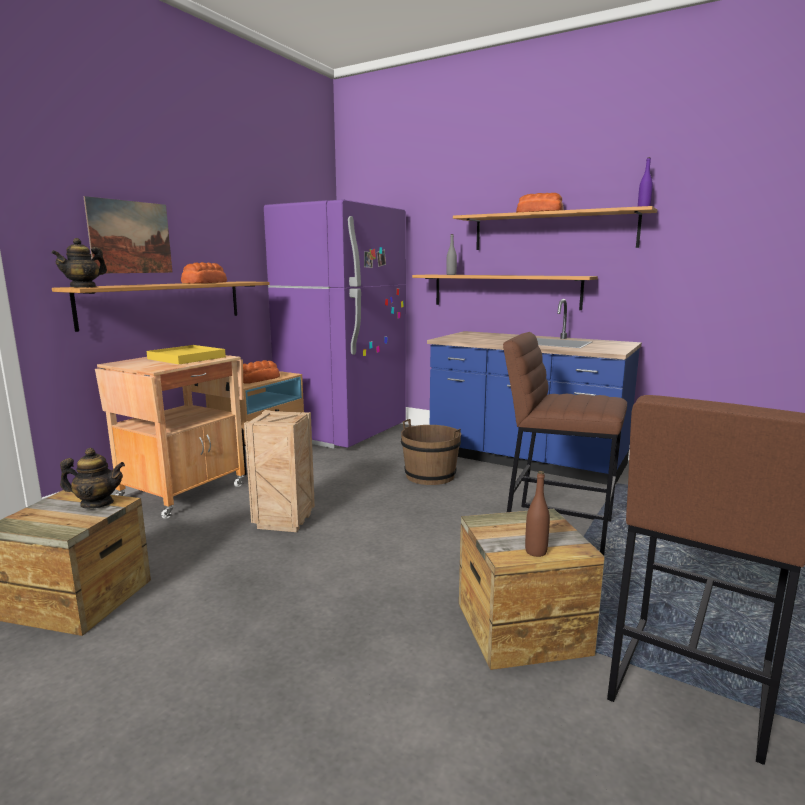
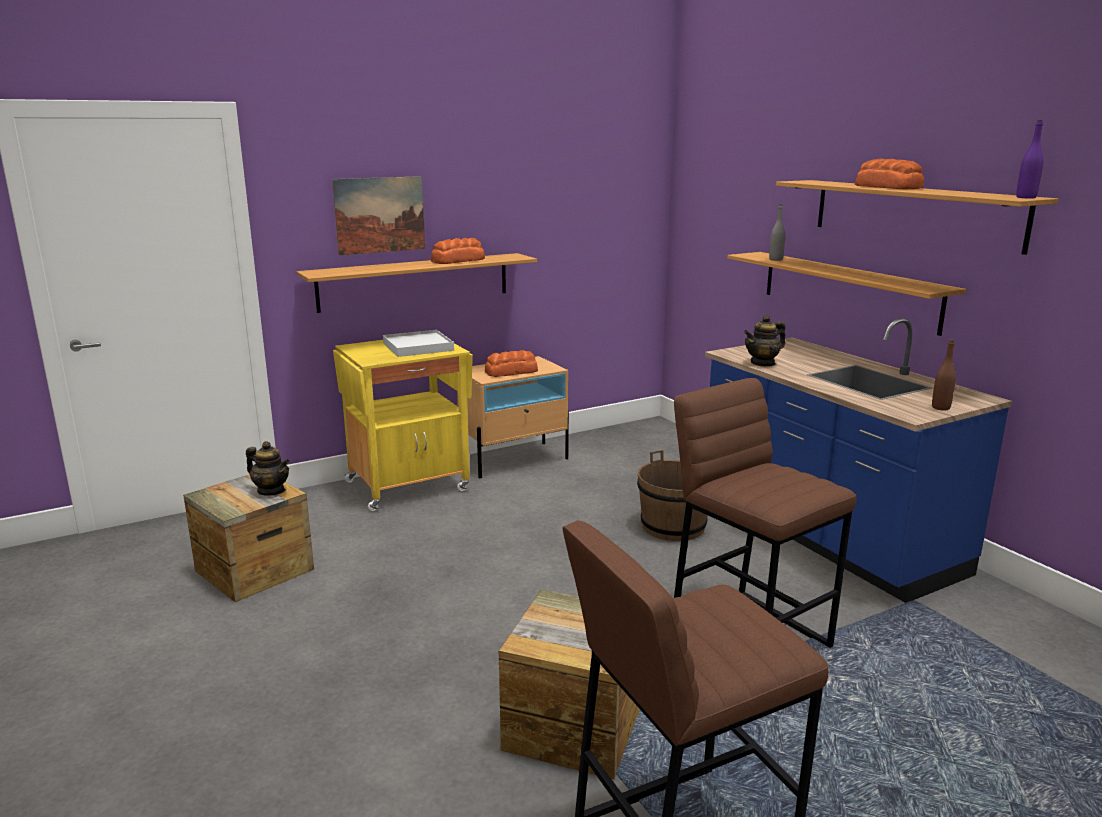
camera: 30 degrees right, 5 degrees up
(83, 287) = (320, 272): teapot -> teapot (763, 363)
(184, 492) = (409, 485): brown cart -> yellow cart
(187, 358) = (418, 347): yellow tray -> white tray
(284, 522) = (467, 543): crate -> none
(344, 432) = (634, 443): purple fridge -> none
(535, 552) = (556, 648): brown bottle -> brown bottle (940, 408)

